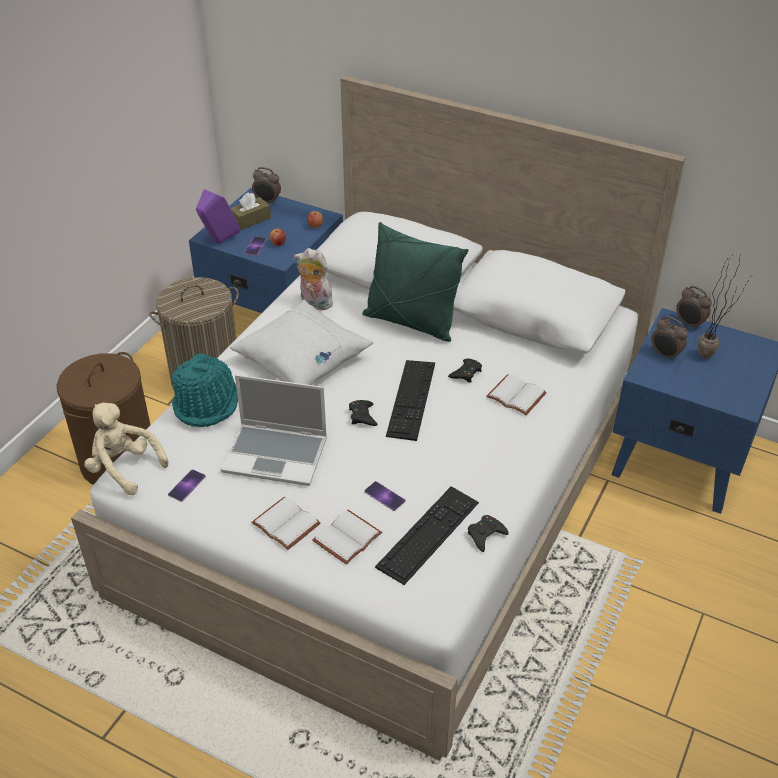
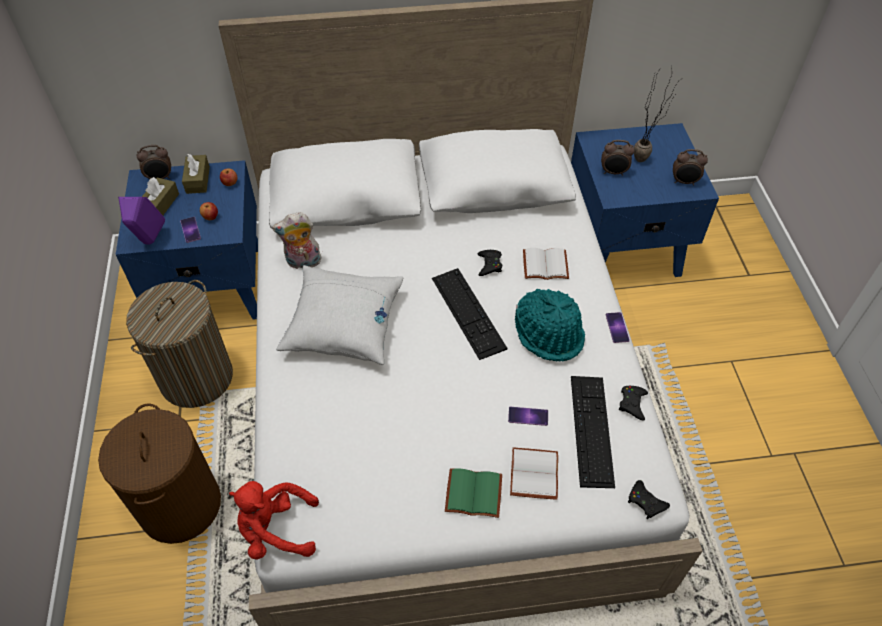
camera: 35 degrees left, 10 degrees up
(124, 468) = (276, 530): beige plush toy -> red plush toy
(187, 485) = (353, 511): phone -> phone (617, 327)
(207, 403) = (294, 416): turquoise hat -> turquoise hat (549, 333)
(277, 455) = (405, 431): laptop -> none
(284, 524) = (472, 495): white book -> green book
(293, 214) = (198, 180): none -> brown tissue box
(362, 416) = (443, 351): black game controller -> black game controller (646, 502)
(411, 322) = (403, 239): green pillow -> none
(689, 324) = (607, 137): alarm clock -> alarm clock (684, 182)

